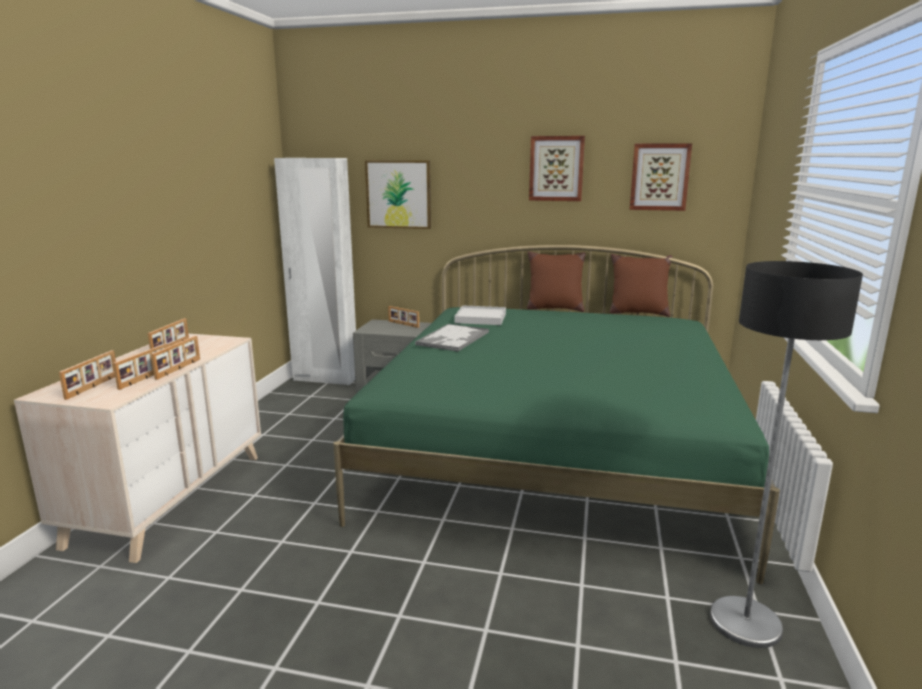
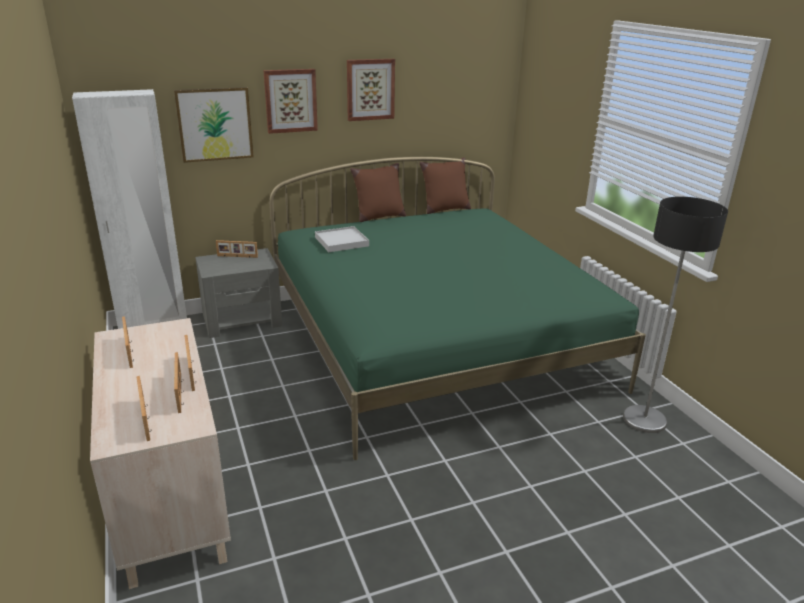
camera: 35 degrees left, 10 degrees up
(452, 339) = (354, 271): tray -> none
(659, 177) = (453, 92): picture -> picture (290, 100)

